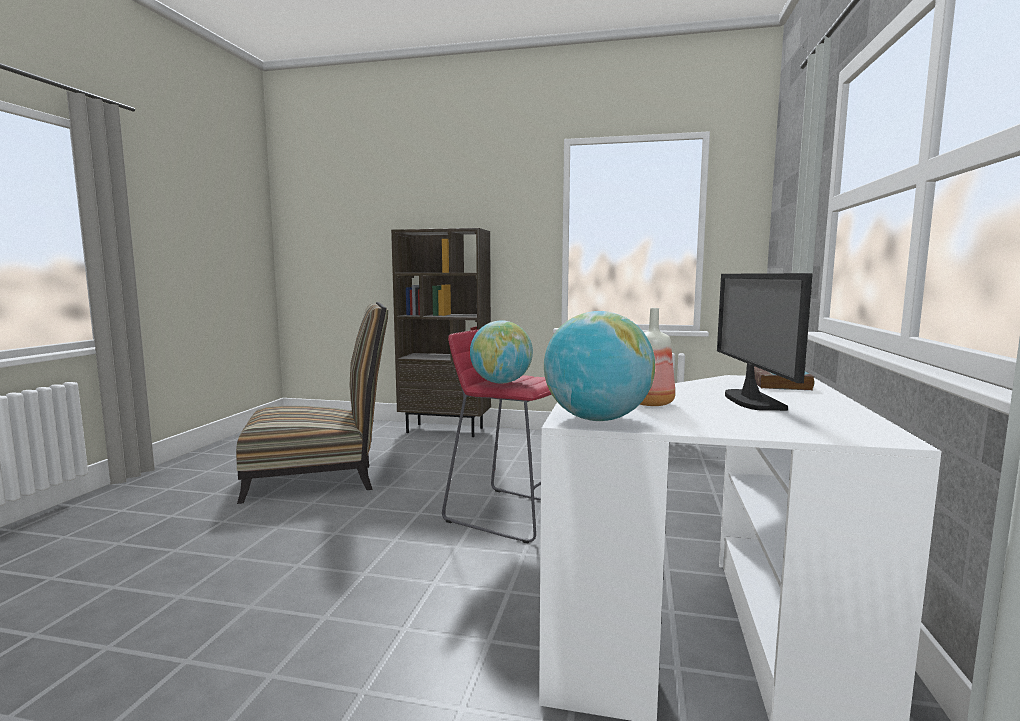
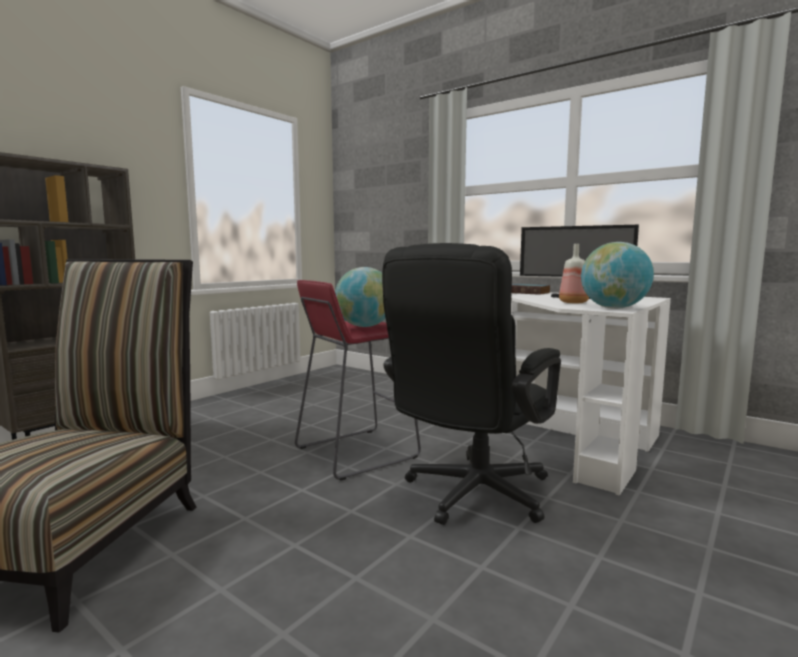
camera: 65 degrees left, 0 degrees up
(456, 589) = (470, 497): none -> black office chair

